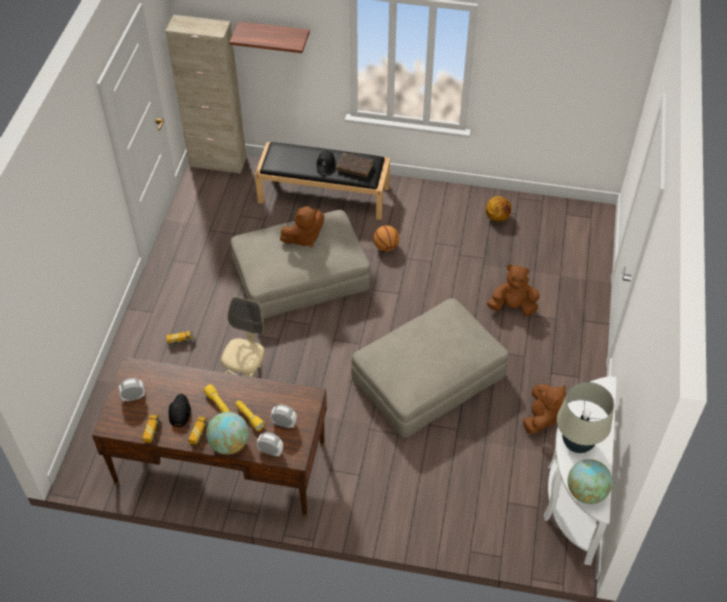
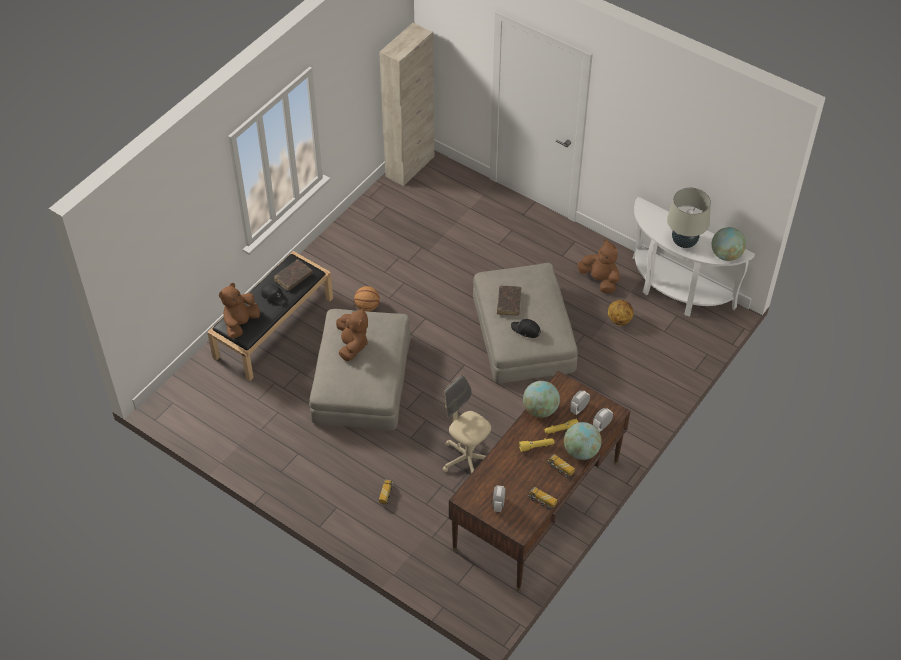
camera: 65 degrees left, 0 degrees up
(179, 412) = (531, 476): black cap -> black cap (526, 330)
(218, 162) = (172, 394): beige cabinet -> beige cabinet (410, 166)
(267, 390) = (540, 409): none -> globe
(274, 36) = (184, 231): shelf -> none
(425, 334) = (508, 303): none -> brown book
(497, 217) = (382, 219): basketball -> basketball (619, 320)
(512, 306) = (484, 251): brown plush toy -> brown plush toy (240, 323)

